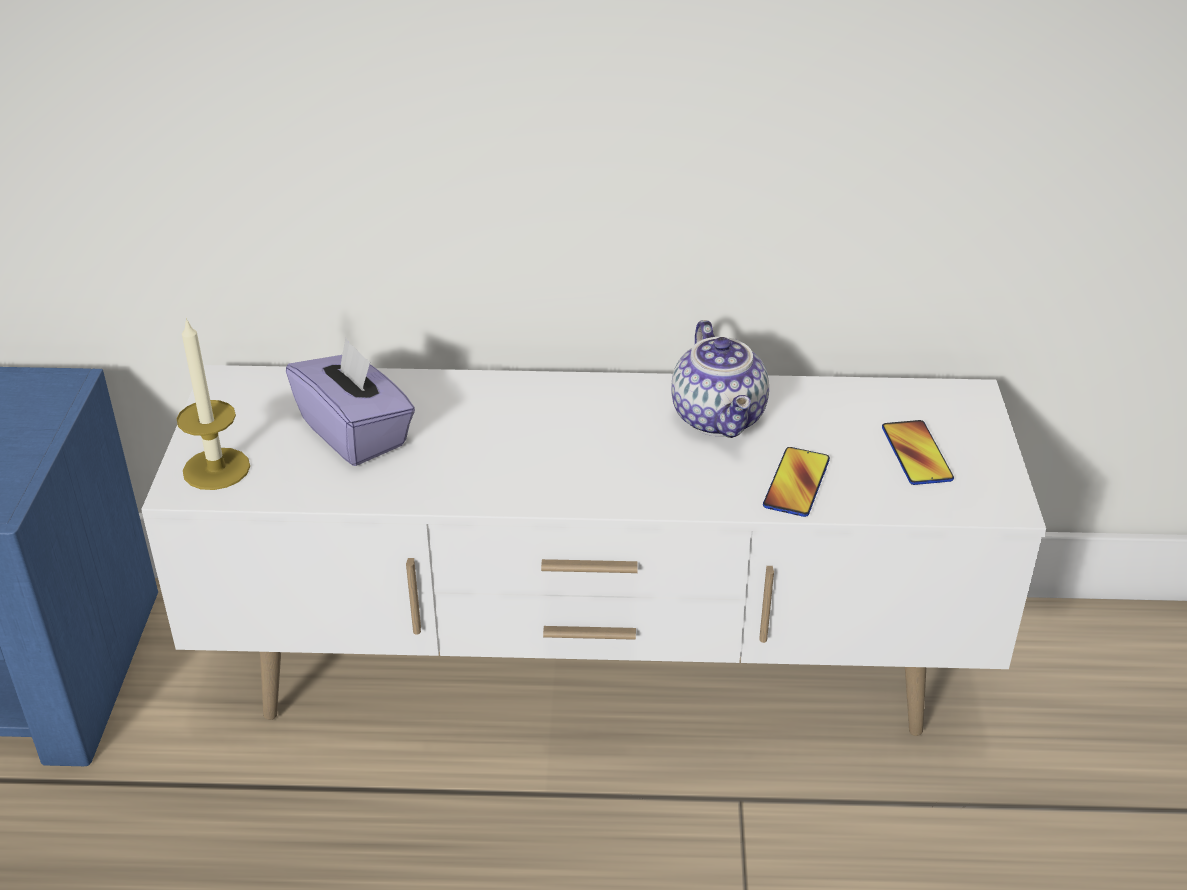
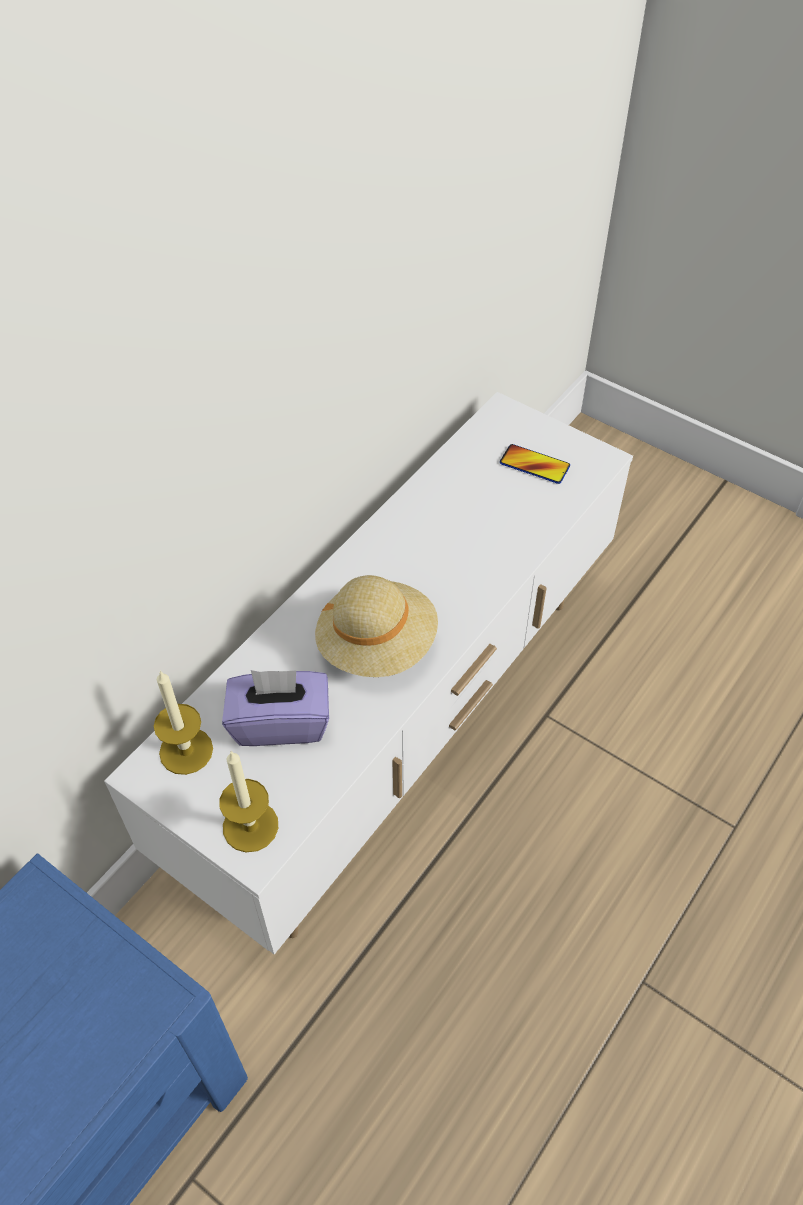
camera: 55 degrees left, 15 degrees up
(273, 393) = (186, 751): none -> candle
(516, 452) = (377, 645): none -> beige hat
(721, 418) = (430, 527): teapot -> none
(796, 483) = (518, 530): phone -> none

